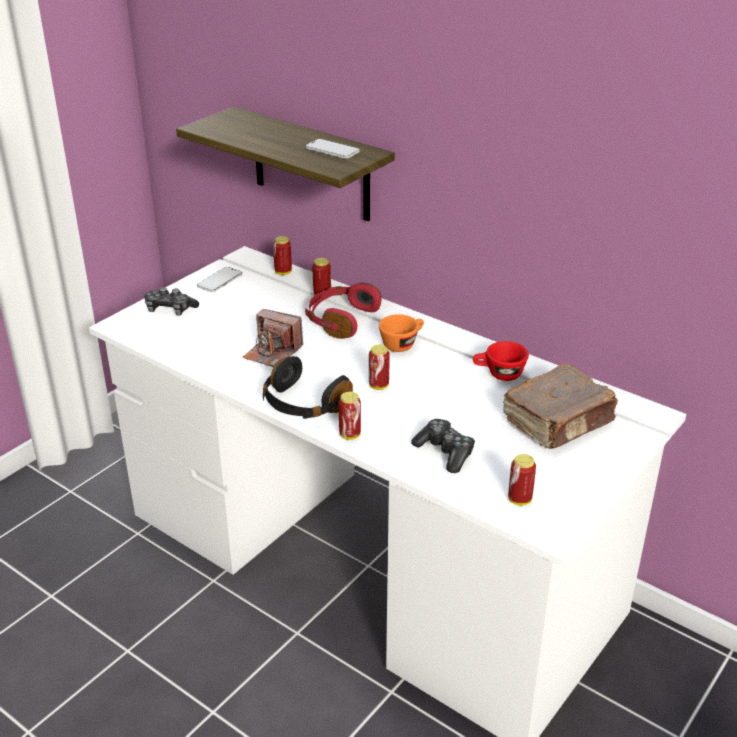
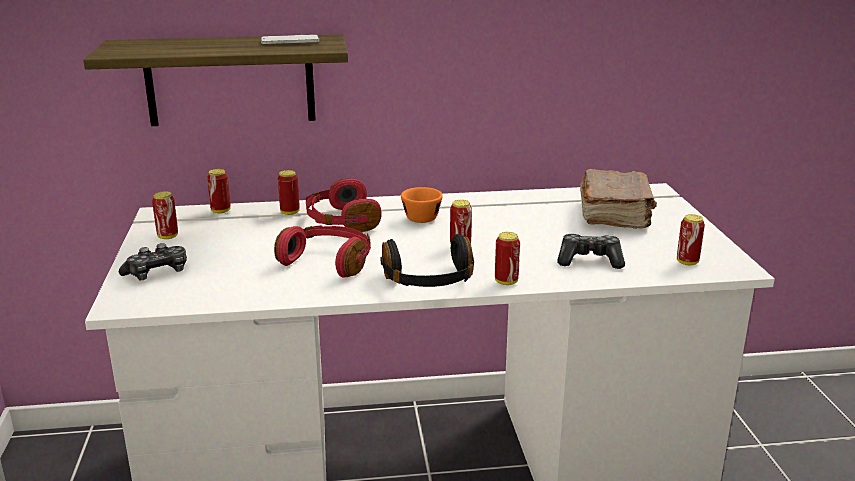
camera: 45 degrees left, 10 degrees down
(220, 281) = (168, 236): phone -> can
(273, 353) = (329, 262): camera -> red headphones
(499, 374) = (525, 207): red cup -> none

